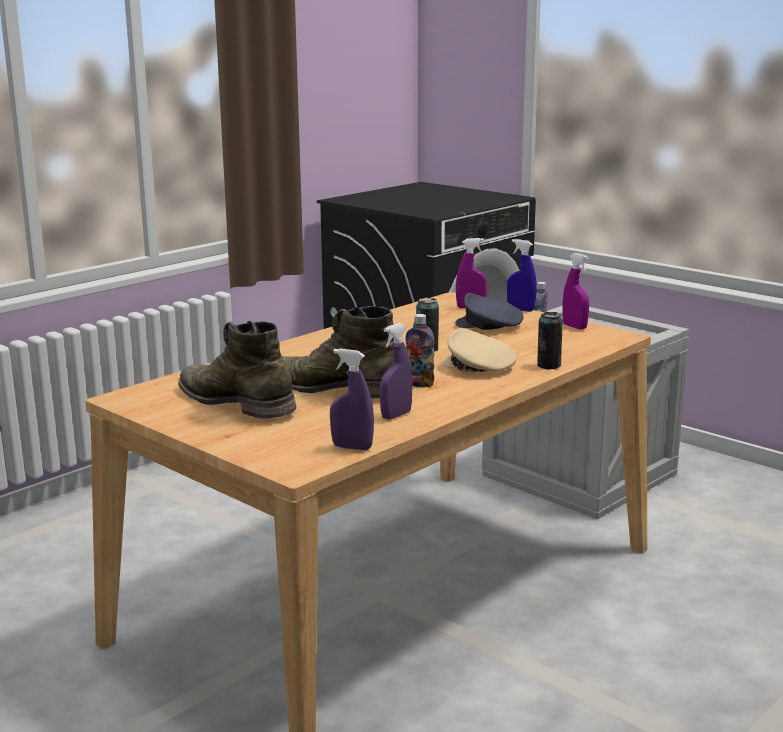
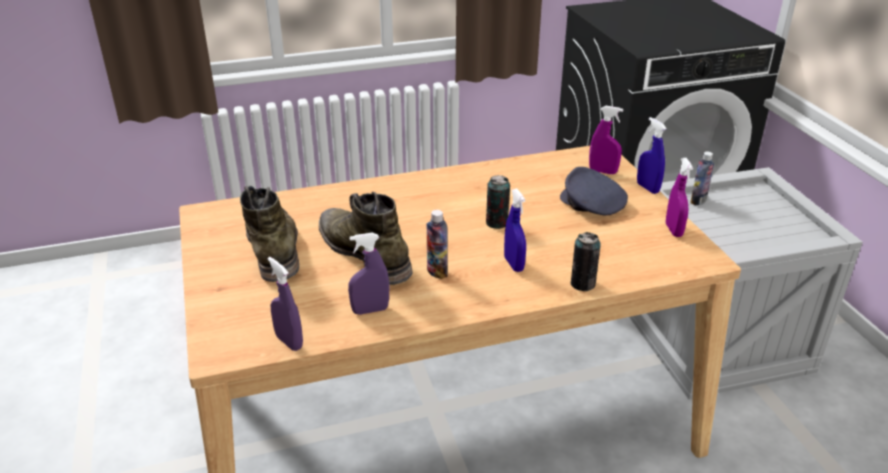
camera: 30 degrees right, 15 degrees up
(478, 367) = (514, 264): beige cap -> blue spray bottle

